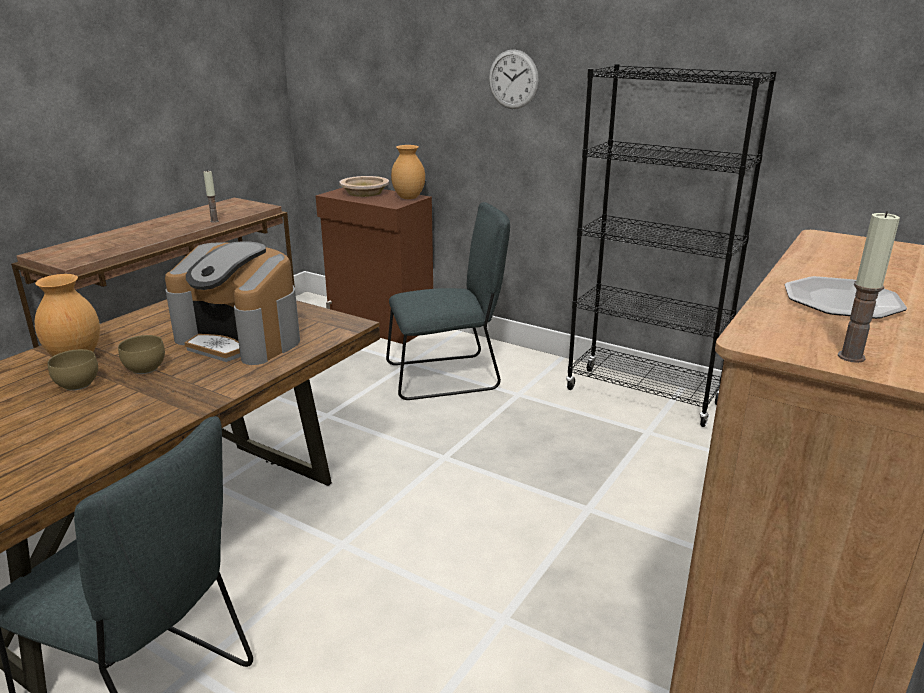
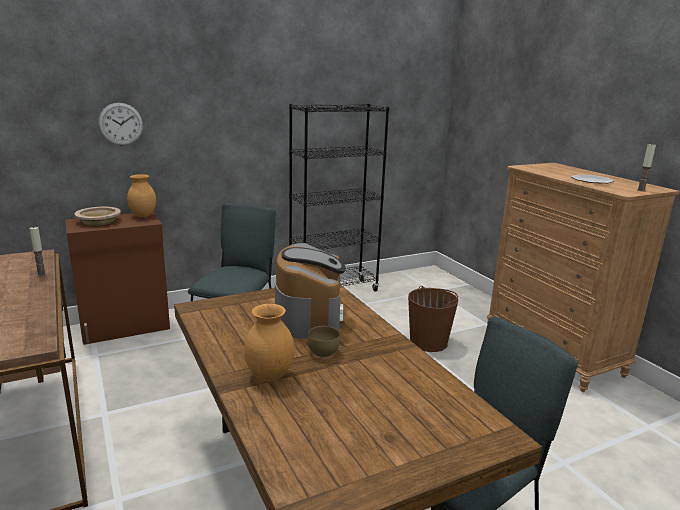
camera: 60 degrees left, 5 degrees down
(76, 385) = (323, 380): brown bowl -> none
(241, 339) = (310, 316): coffee machine -> coffee machine turned 60 degrees counterclockwise
(513, 79) = (215, 117): wall clock -> wall clock (121, 124)
(605, 526) = (429, 342): none -> brown bucket

